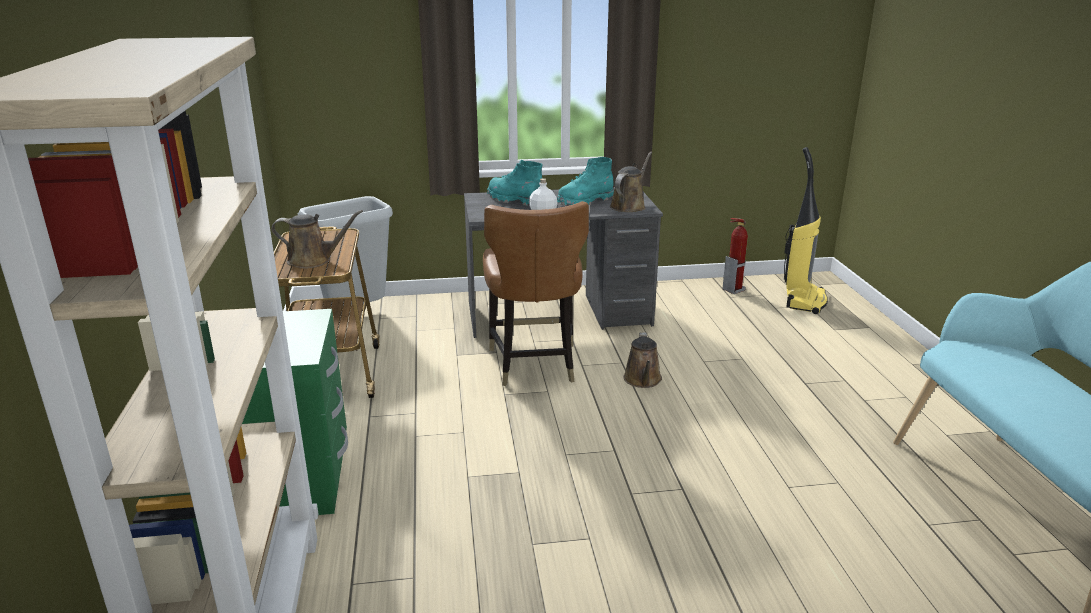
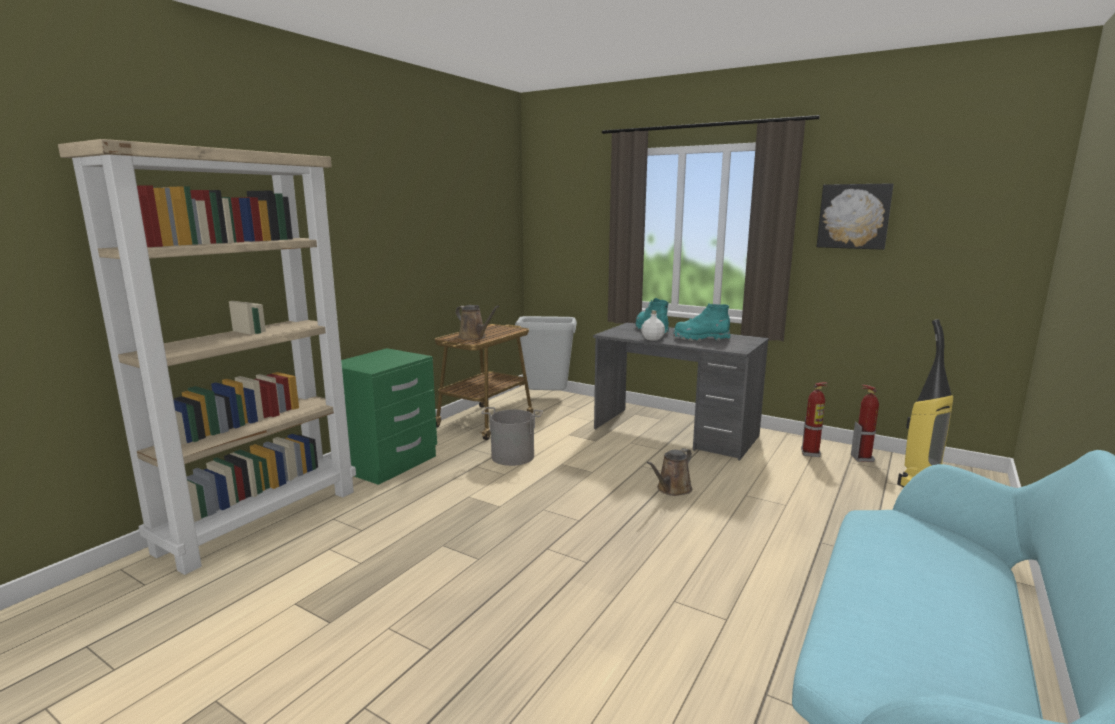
camera: 40 degrees right, 10 degrees down
(438, 407) = (512, 457): none -> grey bucket
(534, 364) = (609, 454): brown chair -> none
(629, 206) = (729, 346): brown watering can -> none
(694, 298) = (811, 453): none -> fire extinguisher
(706, 43) = (854, 216): none -> picture

